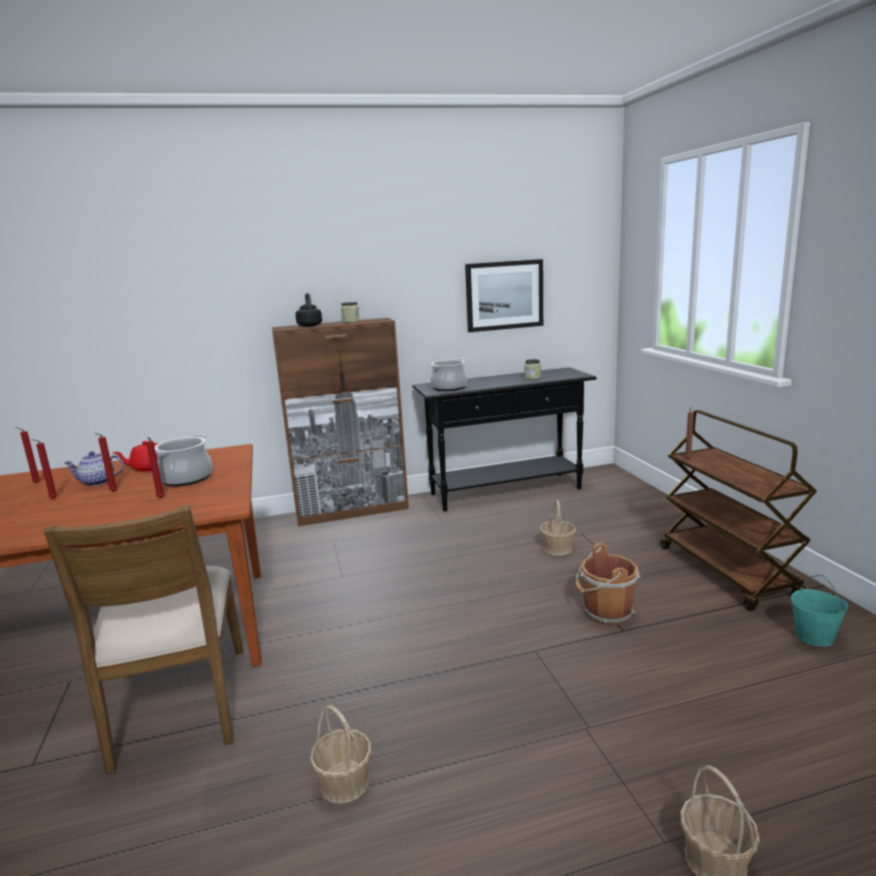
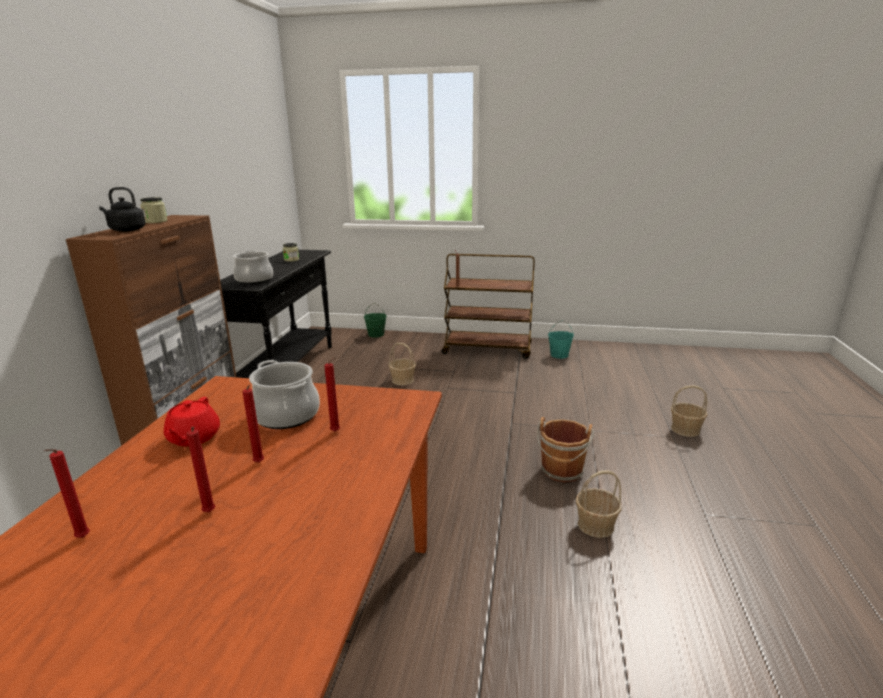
camera: 65 degrees left, 5 degrees up
(97, 482) = (190, 477): teapot -> none
(179, 705) = (448, 611): brown chair -> none
(504, 295) = (242, 186): picture -> none
(605, 612) = (493, 391): brown bucket -> brown bucket (562, 471)
(647, 496) = (376, 335): none -> green bucket

